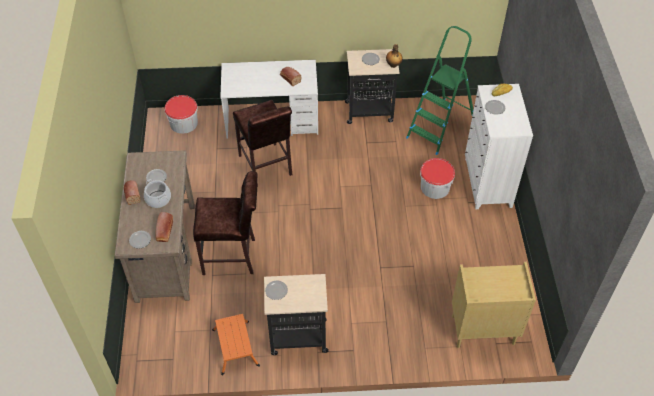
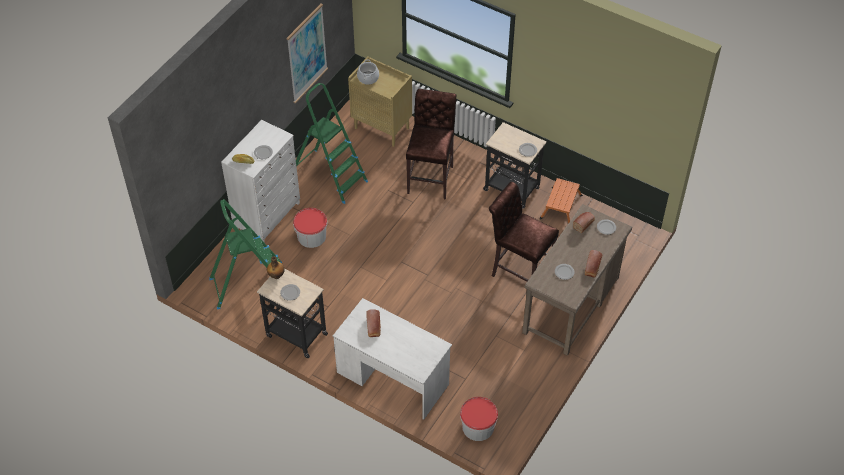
camera: 145 degrees left, 0 degrees up
(158, 199) = (573, 252): cooking pot -> cooking pot (368, 78)
(266, 167) = (435, 333): brown stool -> brown stool (431, 177)
(477, 248) = (330, 176): none -> green step ladder
(562, 196) = (307, 53): none -> picture

